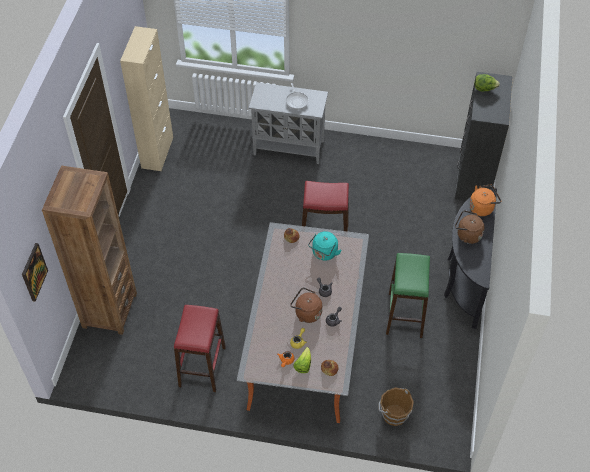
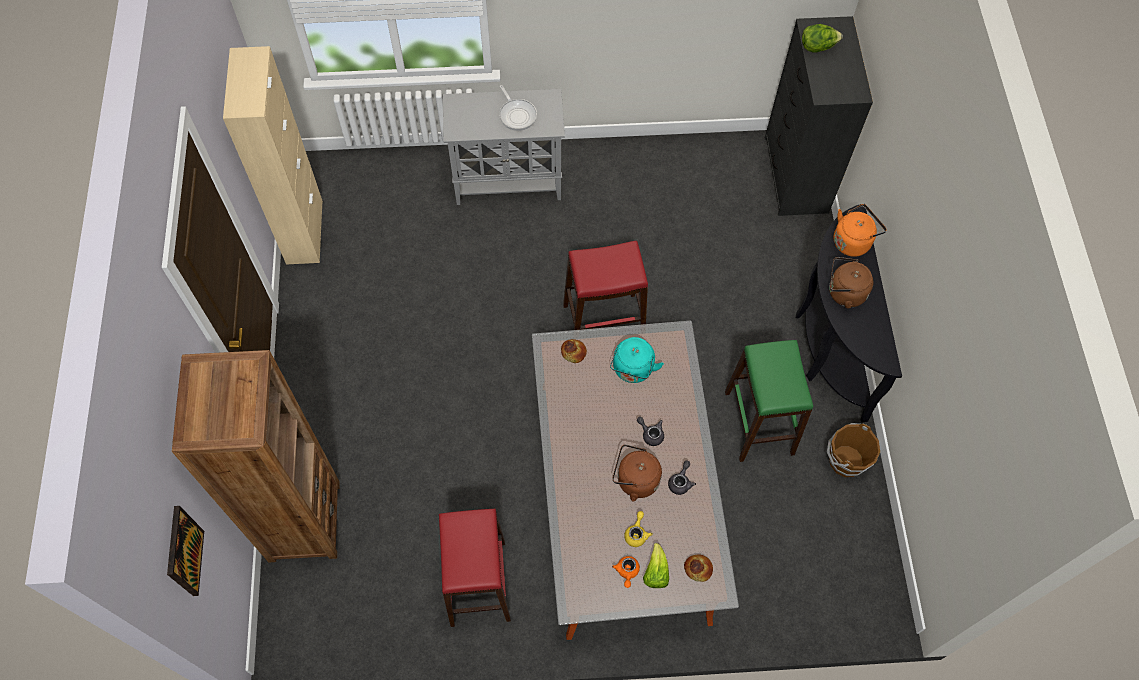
camera: 15 degrees left, 10 degrees up
(393, 414) = (787, 591): brown bucket -> brown bucket (845, 460)

